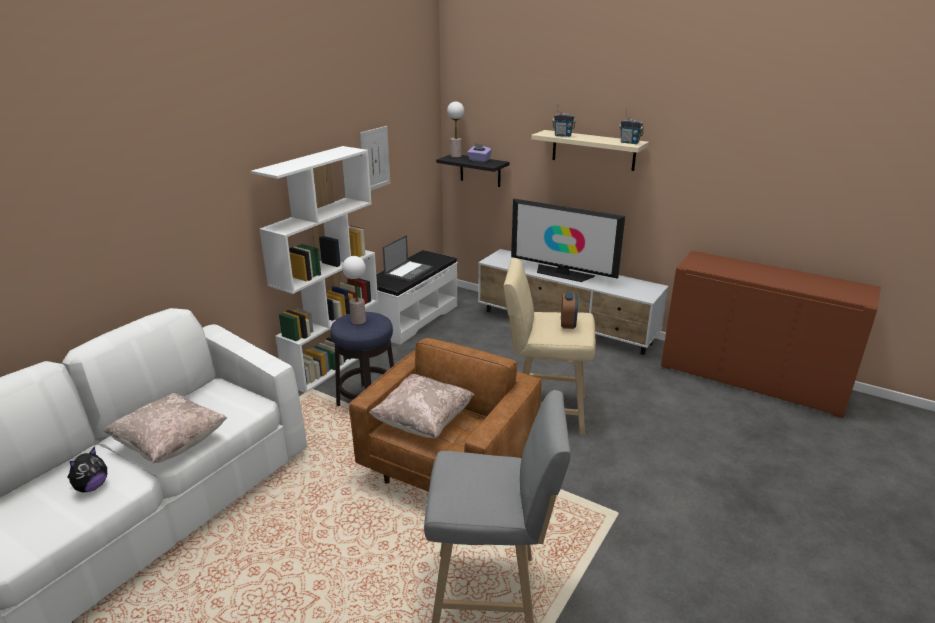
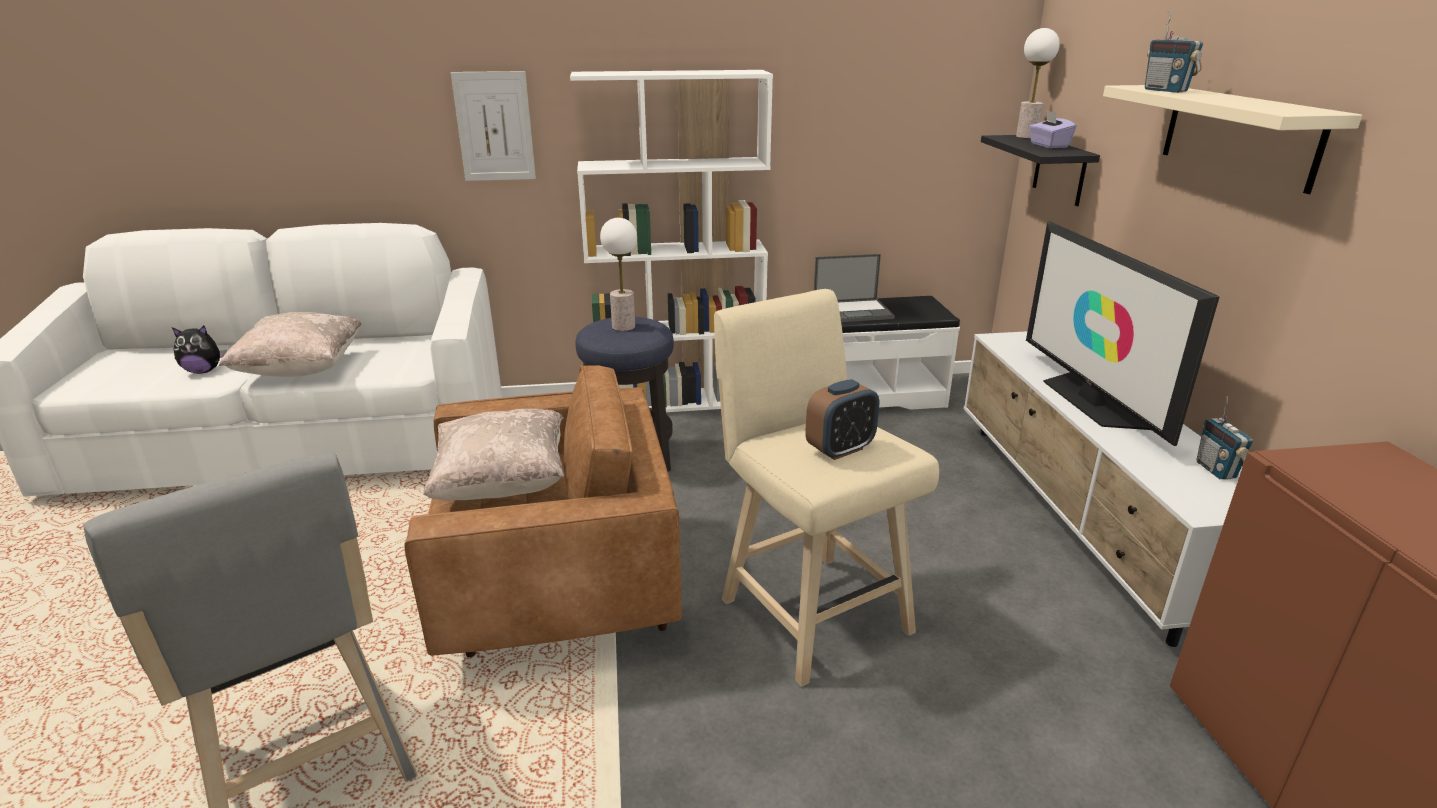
camera: 50 degrees right, 0 degrees up
(375, 159) = (839, 108): picture -> picture (494, 127)
(629, 142) = (1291, 109): radio -> radio (1216, 470)

